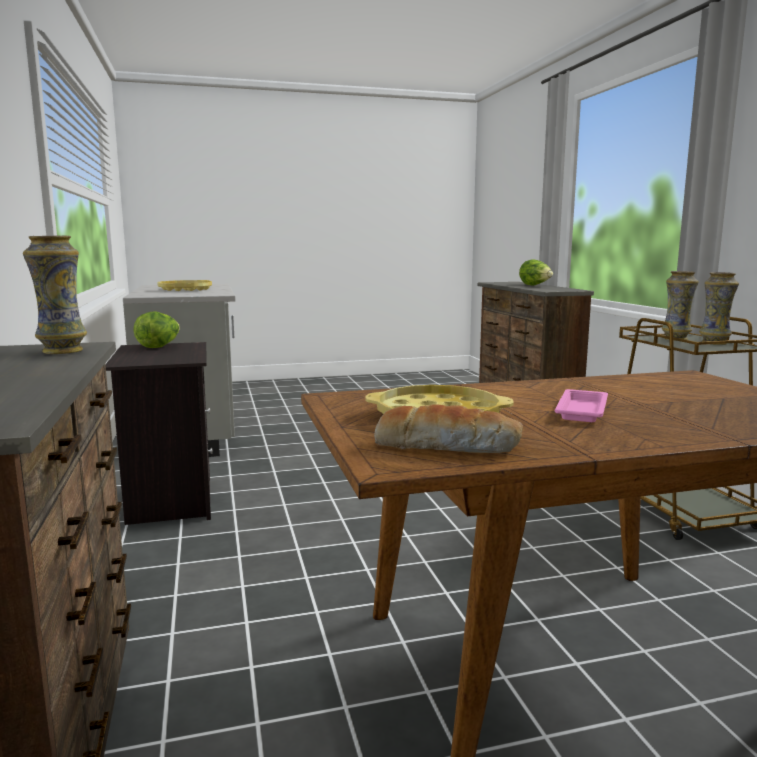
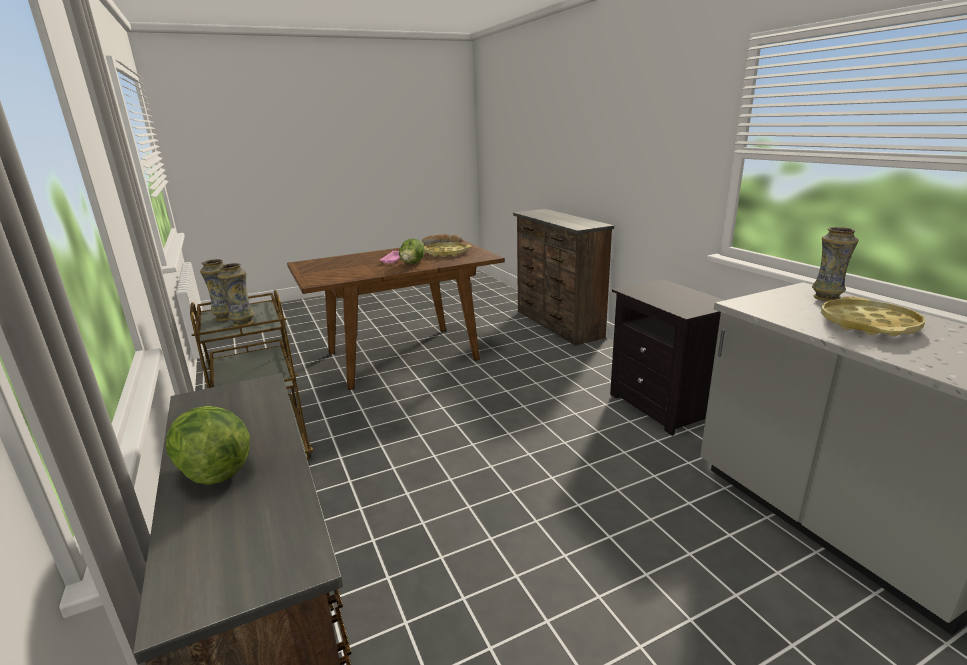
camera: 170 degrees right, 10 degrees up
(61, 351) = (577, 225): vase -> vase (827, 298)
(159, 346) = (700, 305): lettuce -> lettuce (412, 264)

